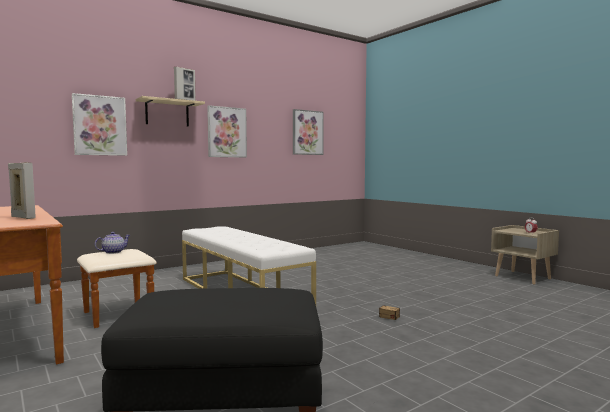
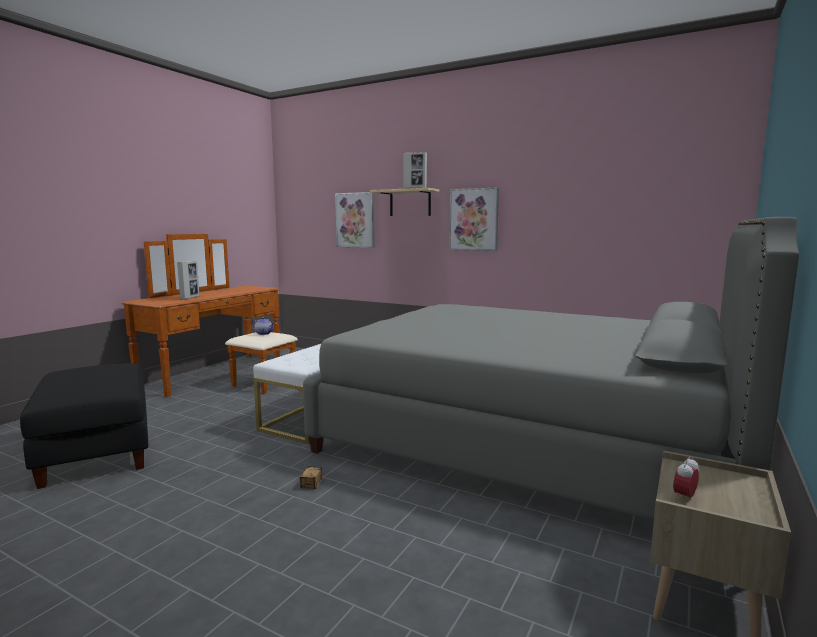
camera: 65 degrees right, 5 degrees up
(307, 132) = (604, 213): picture -> none
(367, 269) = (529, 441): none -> grey bed

